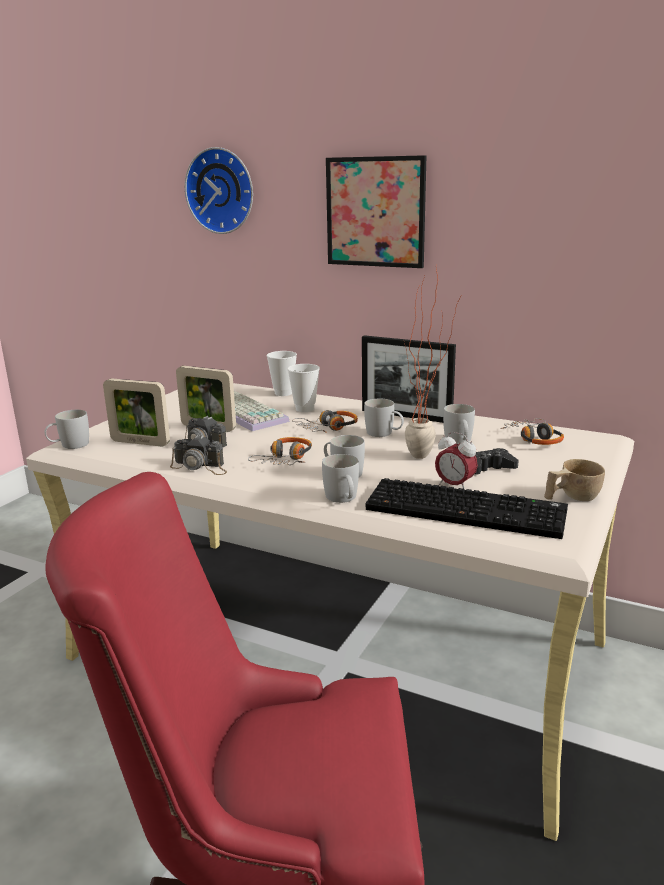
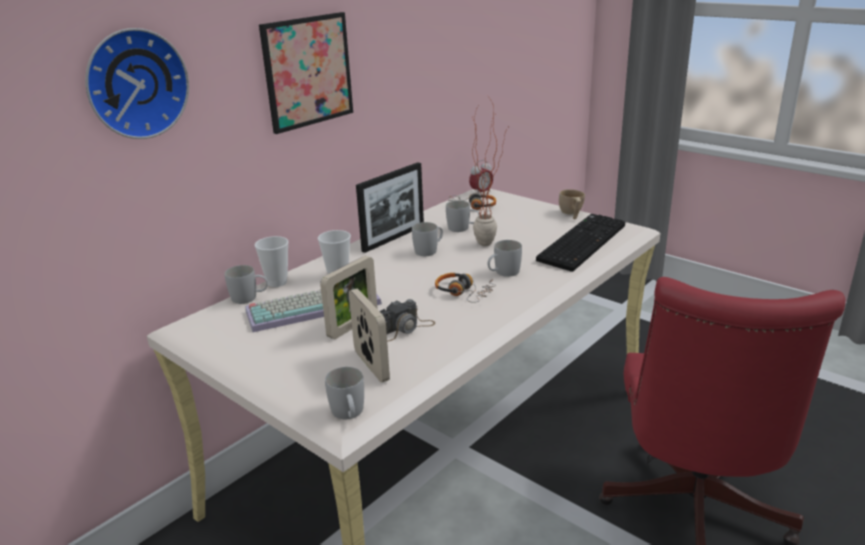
camera: 75 degrees left, 5 degrees up
(140, 442) = (371, 365): picture frame -> picture frame turned 60 degrees counterclockwise
(200, 467) = (460, 332): camera -> none
(328, 428) = (400, 270): headphones -> none
(343, 499) = (552, 277): white mug -> white mug (249, 298)
(454, 486) = (543, 240): alarm clock -> alarm clock (481, 193)
(488, 468) = (517, 227): black game controller -> none

